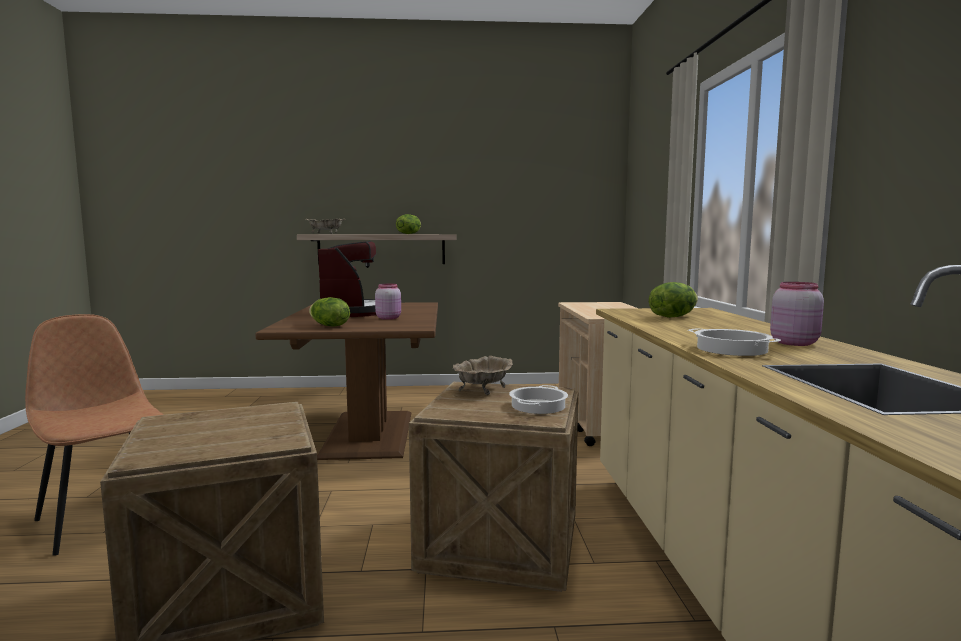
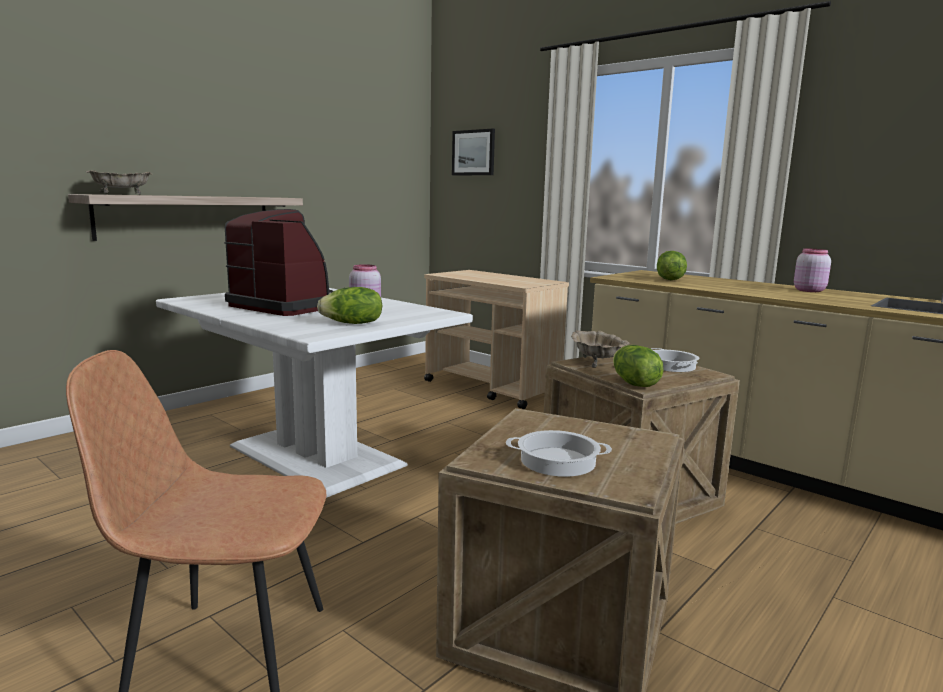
camera: 45 degrees left, 5 degrees up
(367, 434) = (314, 456): brown dining table -> white dining table
(409, 234) = (234, 196): lettuce -> lettuce (634, 383)
(644, 186) = (473, 152): none -> picture
(732, 349) = (815, 298): cooking pot -> cooking pot (558, 461)

